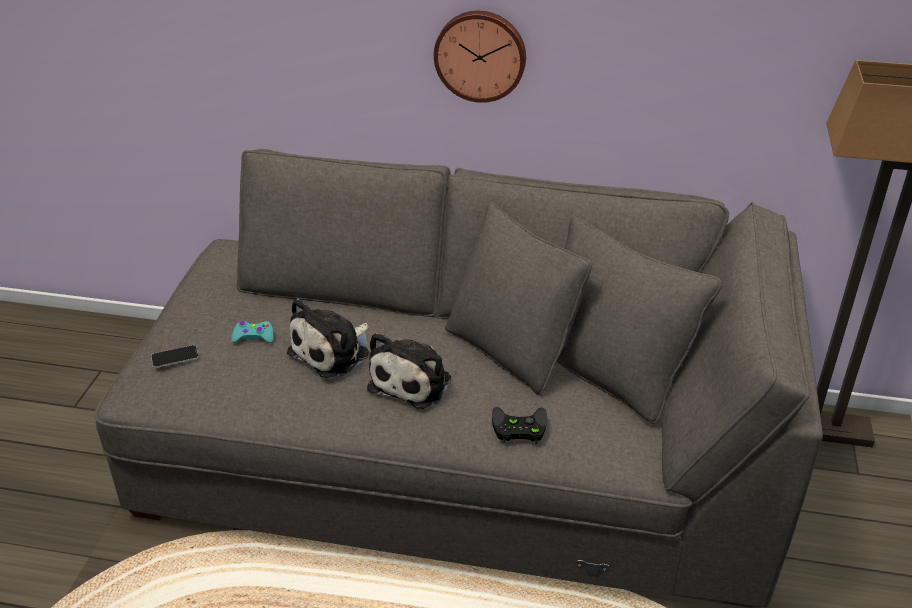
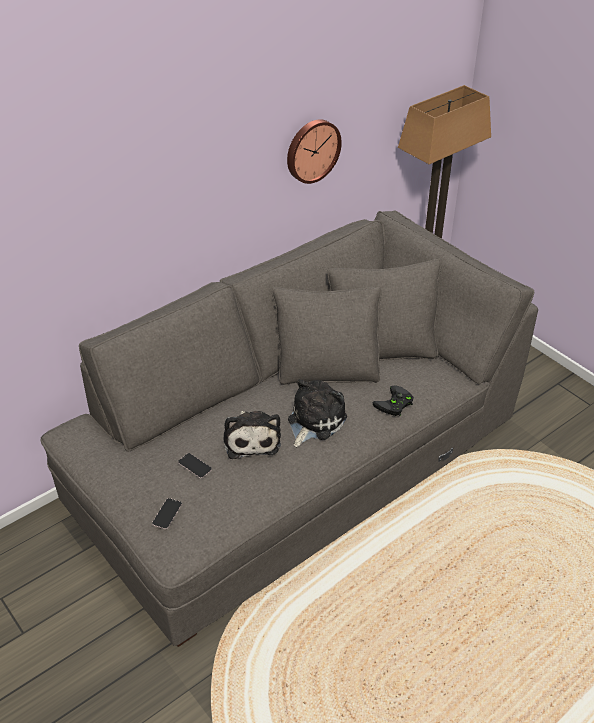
camera: 50 degrees left, 5 degrees up
(253, 337) = (195, 466): turquoise game controller -> phone
(413, 381) = (314, 421): plush toy -> plush toy turned 120 degrees counterclockwise
(480, 55) = (211, 196): wall clock -> wall clock (312, 150)

